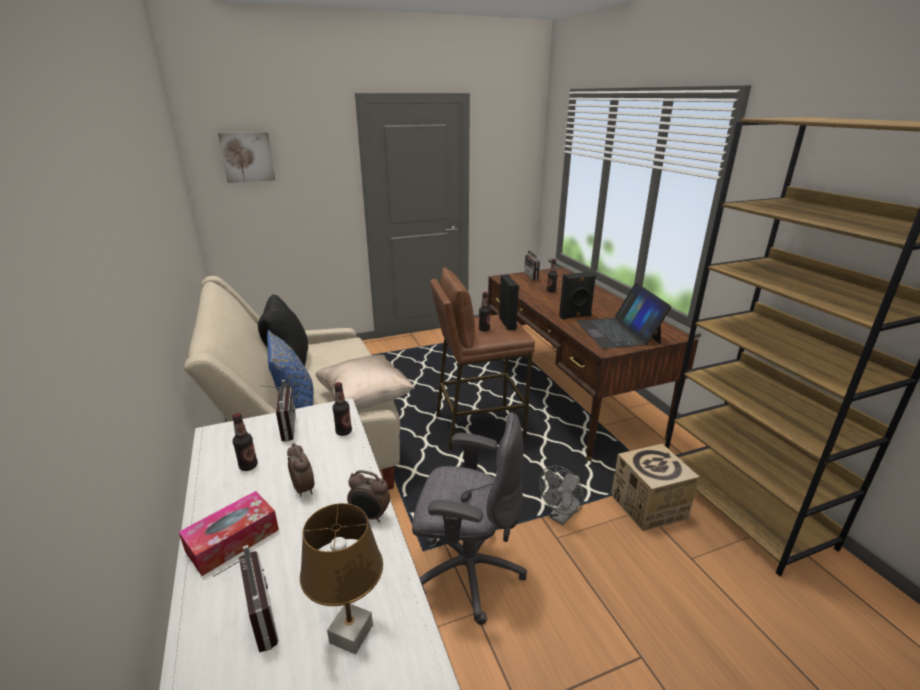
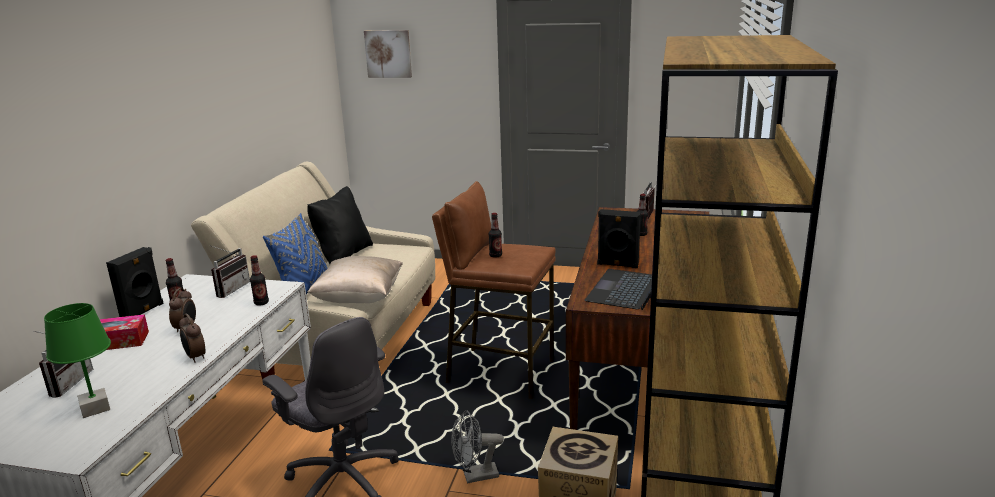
camera: 35 degrees right, 5 degrees down
(351, 634) = (95, 409): brown table lamp -> green table lamp
(508, 323) = (529, 255): black speaker -> black speaker (143, 312)

